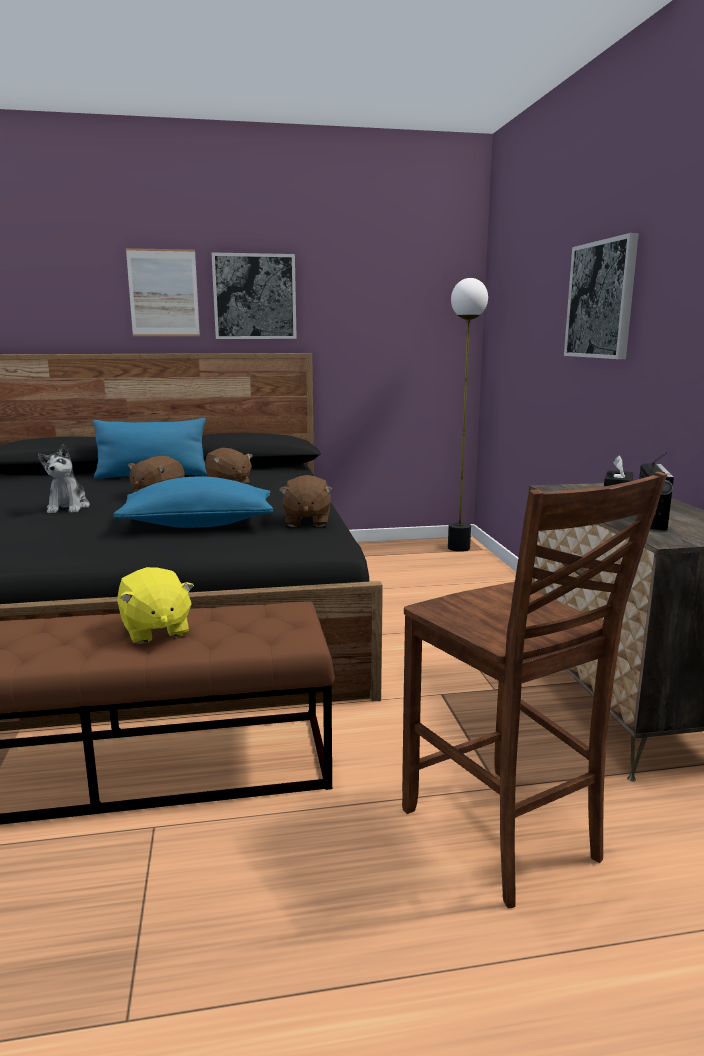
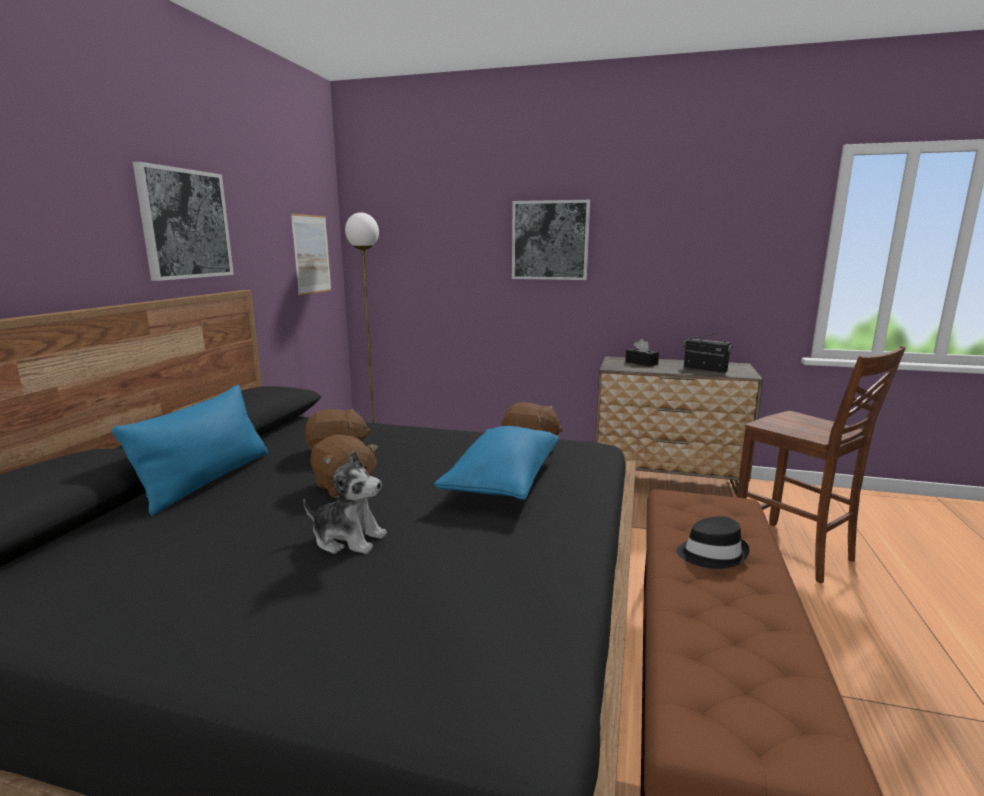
camera: 65 degrees left, 0 degrees up
(155, 630) = (711, 553): yellow plush toy -> black hat
(163, 293) = (78, 216): picture -> picture (311, 254)
(502, 836) = (794, 553): brown chair -> brown chair turned 60 degrees clockwise

